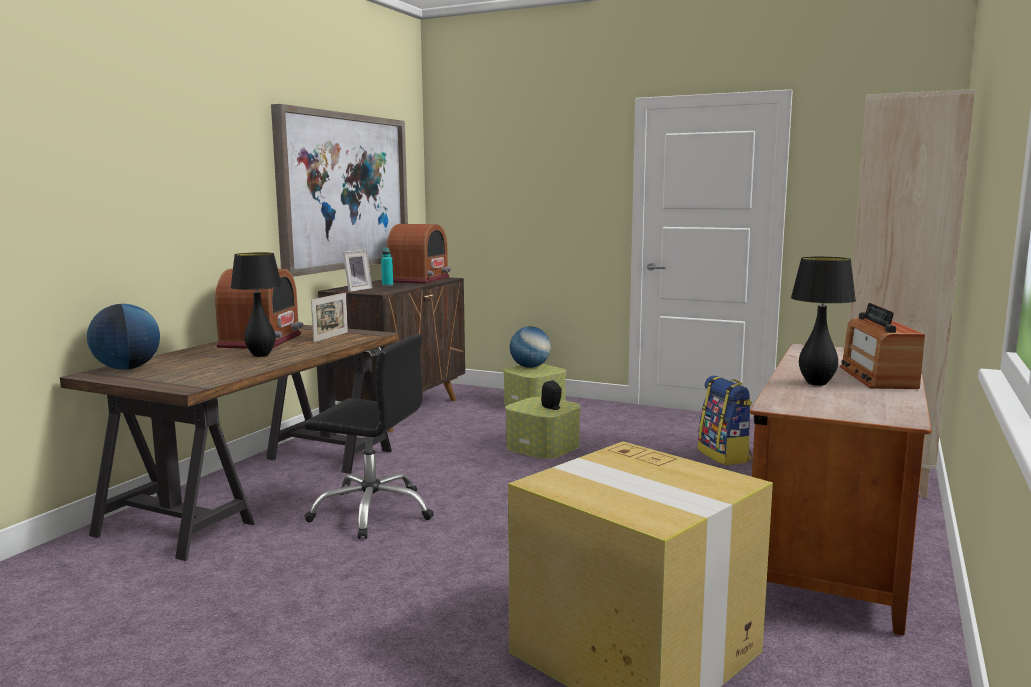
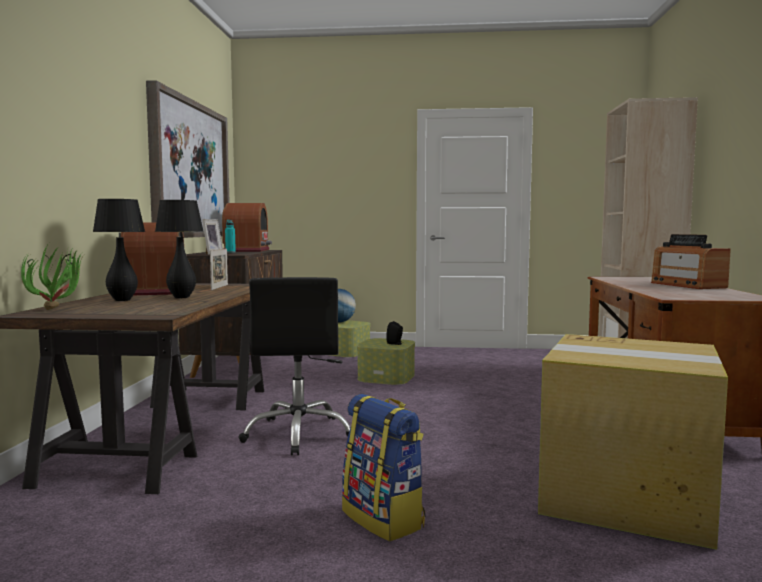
camera: 20 degrees left, 5 degrees down
(127, 368) = (59, 309): globe -> potted plant
(372, 511) = (299, 434): black office chair -> black office chair turned 90 degrees clockwise
(724, 456) = (524, 371): backpack -> backpack (384, 519)
(816, 383) = (662, 289): black table lamp -> black table lamp (122, 300)

